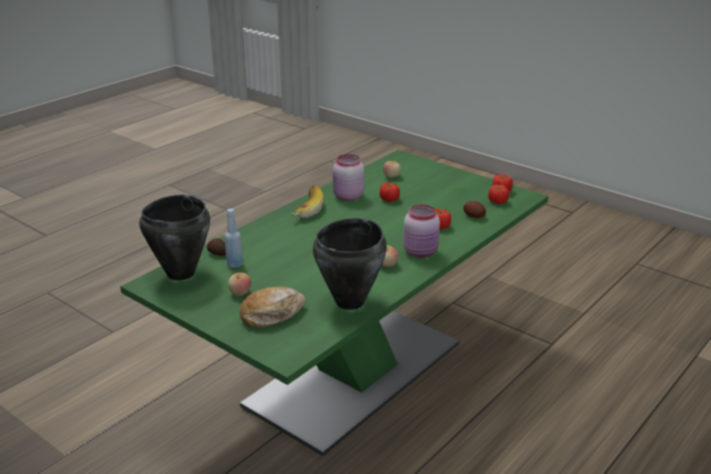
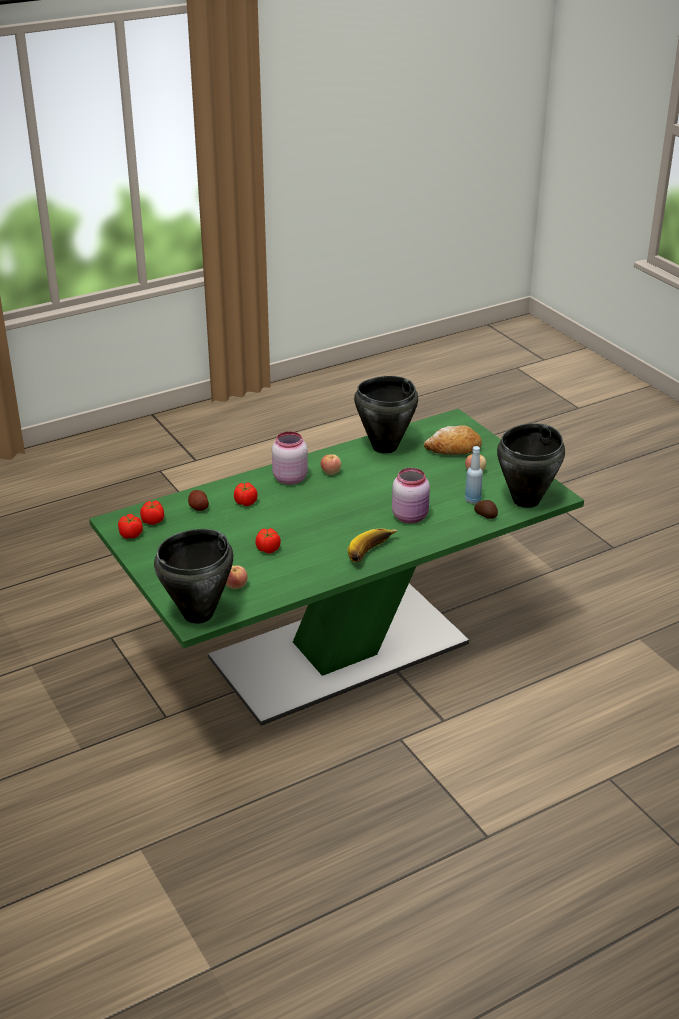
camera: 160 degrees left, 5 degrees up
(347, 197) = (313, 563): pink jar -> pink jar (411, 516)
(401, 160) = (199, 614): none -> black cooking pot

